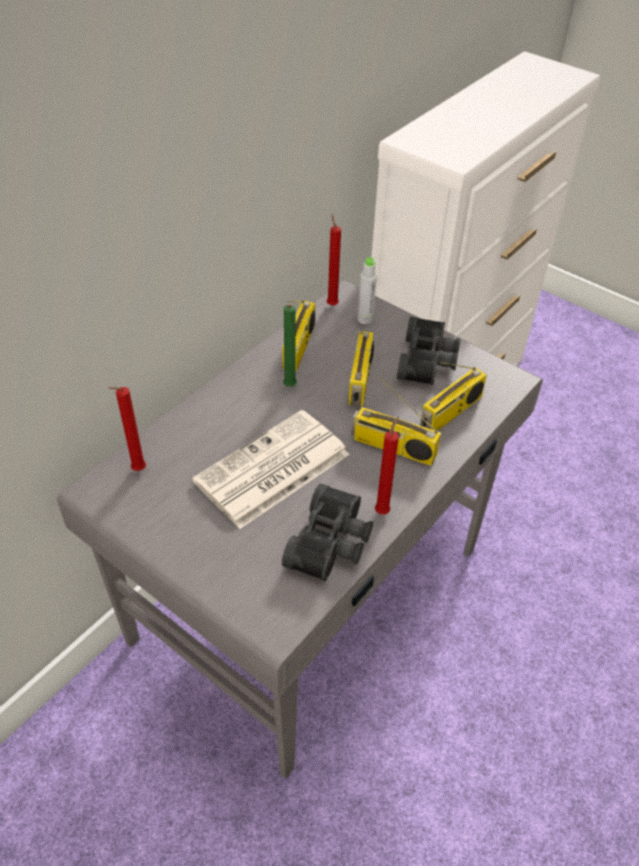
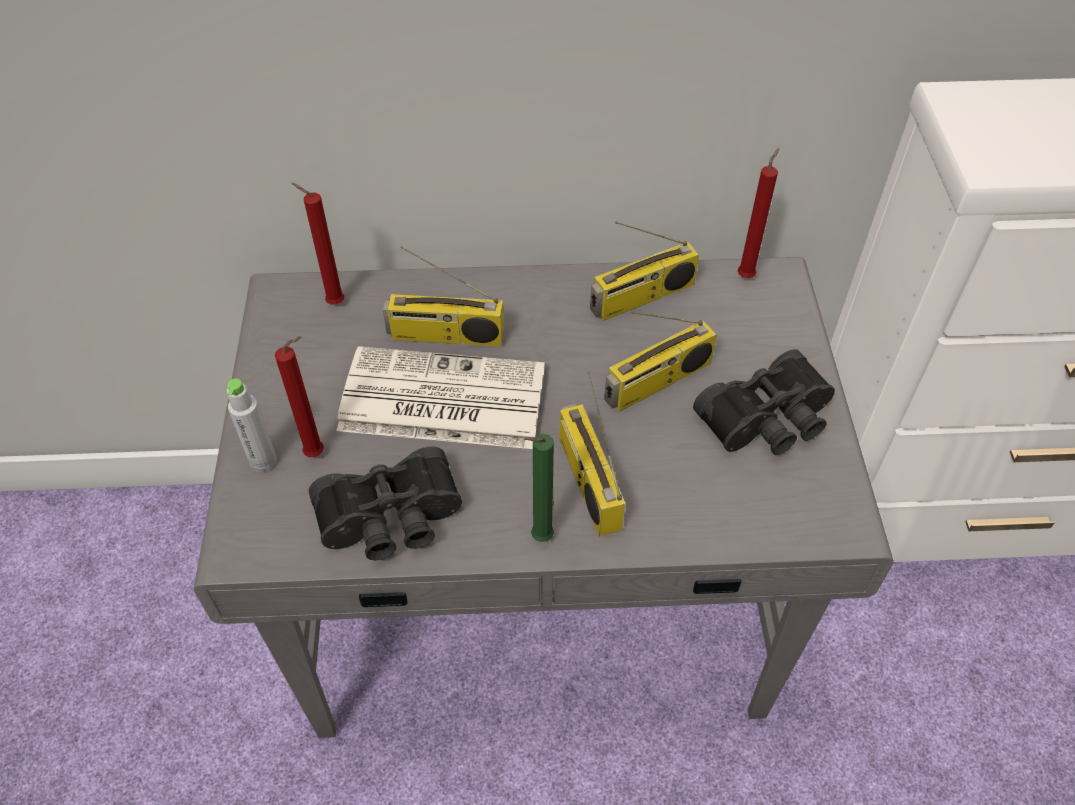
camera: 50 degrees right, 5 degrees up
(289, 387) = (572, 331): green candle -> green candle (538, 538)
(365, 319) = (761, 319): grey bottle -> grey bottle (263, 461)
(383, 510) = (482, 535): red candle -> red candle (318, 453)
(450, 413) = (706, 500): radio -> radio (445, 336)

